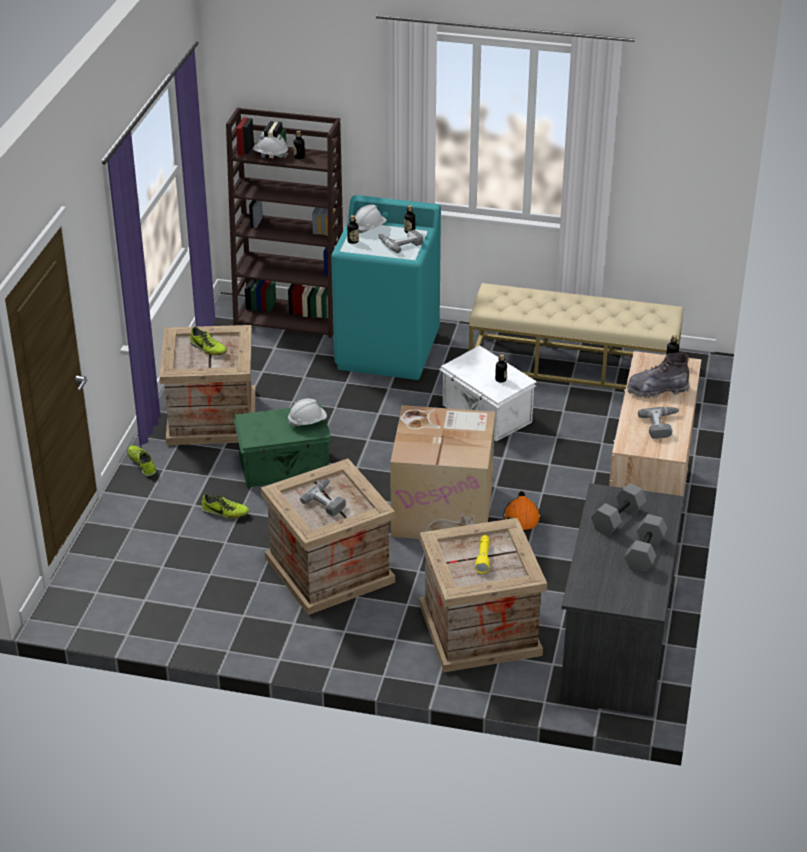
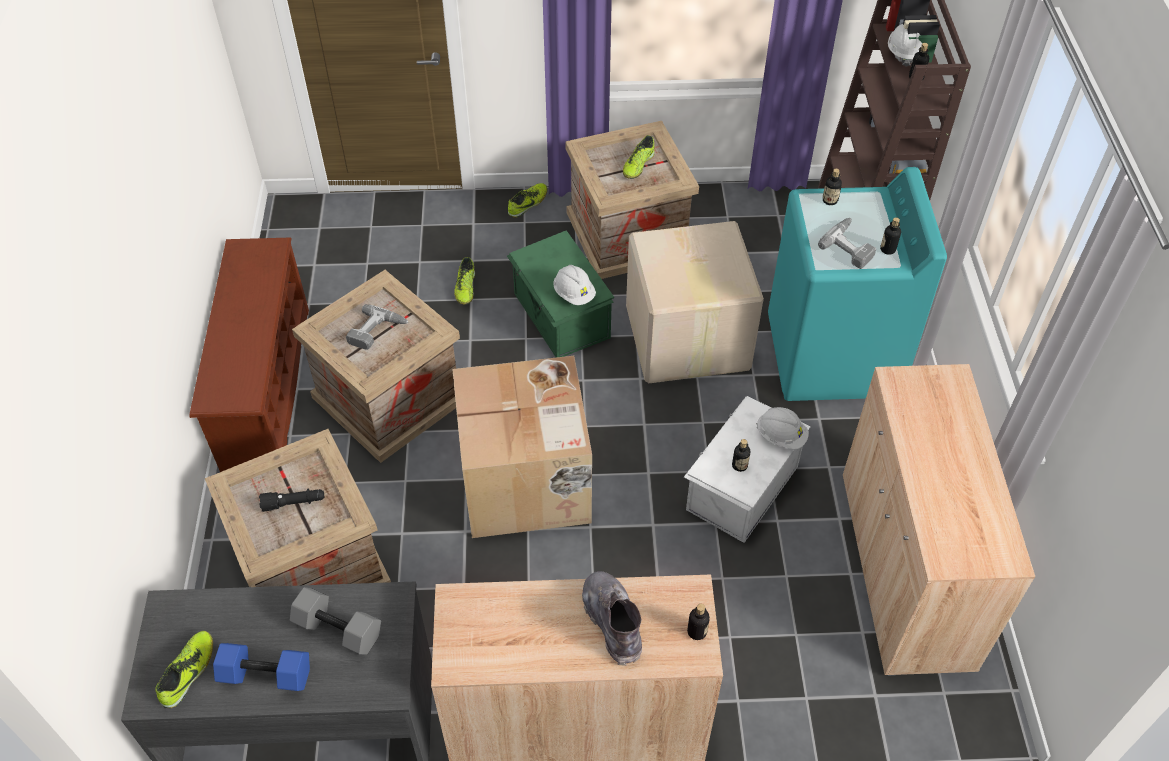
camera: 75 degrees right, 15 degrees up
(284, 642) = (265, 388): none -> brown shoe rack
(340, 411) = (685, 339): none -> cardboard box
(369, 228) = (871, 208): white hard hat -> white hard hat (781, 436)
(483, 557) = (294, 503): yellow flashlight -> black flashlight
(521, 518) = (533, 568): orange hard hat -> none
(573, 364) = (904, 569): beige bench -> beige cabinet
(634, 588) = (188, 672): none -> shoe
(645, 553) = (264, 676): grey dumbbell -> blue dumbbell
(662, 425) = (519, 642): power drill -> none

